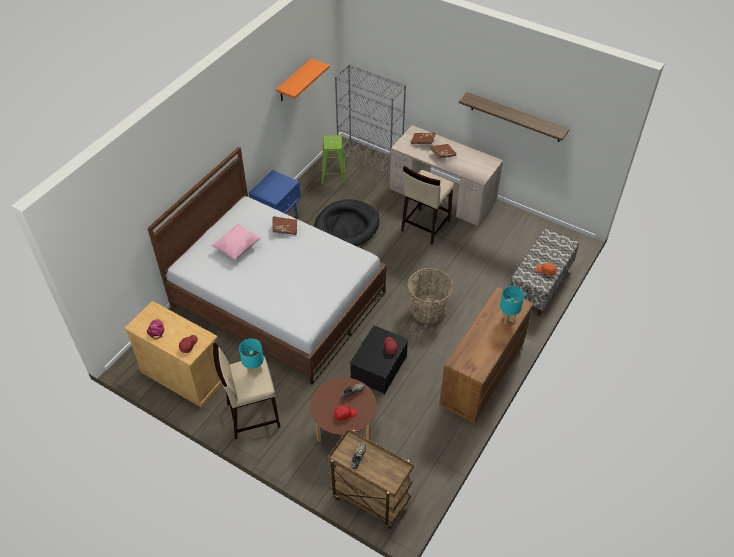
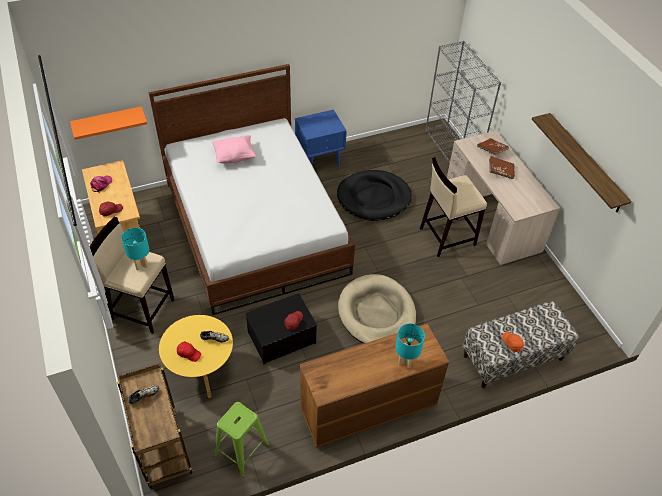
camera: 35 degrees right, 0 degrees up
(285, 229) = (288, 162): brown book -> none
(294, 81) = (386, 29): orange shelf -> orange shelf (108, 122)
(333, 174) = (405, 147): green stool -> green stool (242, 450)
(344, 428) = (201, 370): brown coffee table -> yellow coffee table
(428, 309) = (377, 313): basket -> beige dog bed

